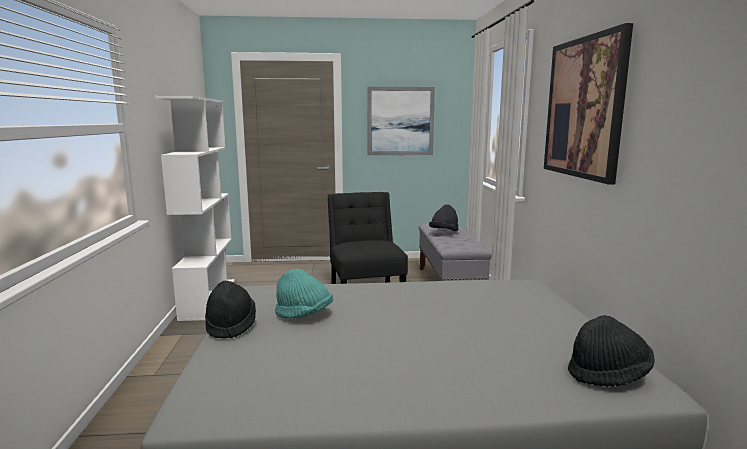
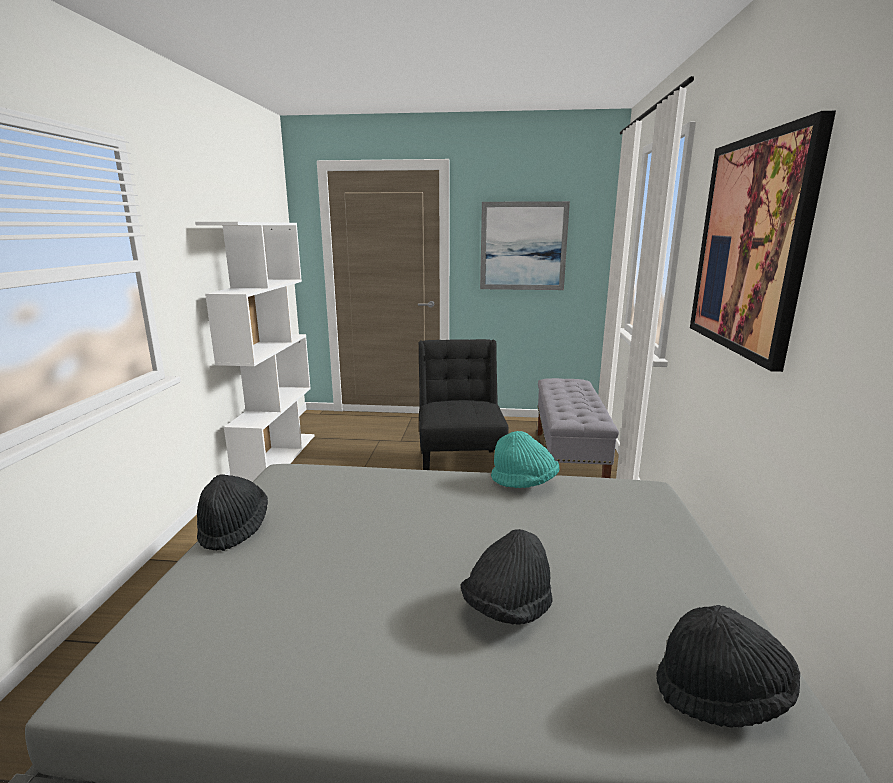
camera: 10 degrees right, 5 degrees up
(304, 315) = (329, 520): turquoise hat -> turquoise hat (524, 483)
(444, 232) = (564, 394): black hat -> black hat (507, 608)

